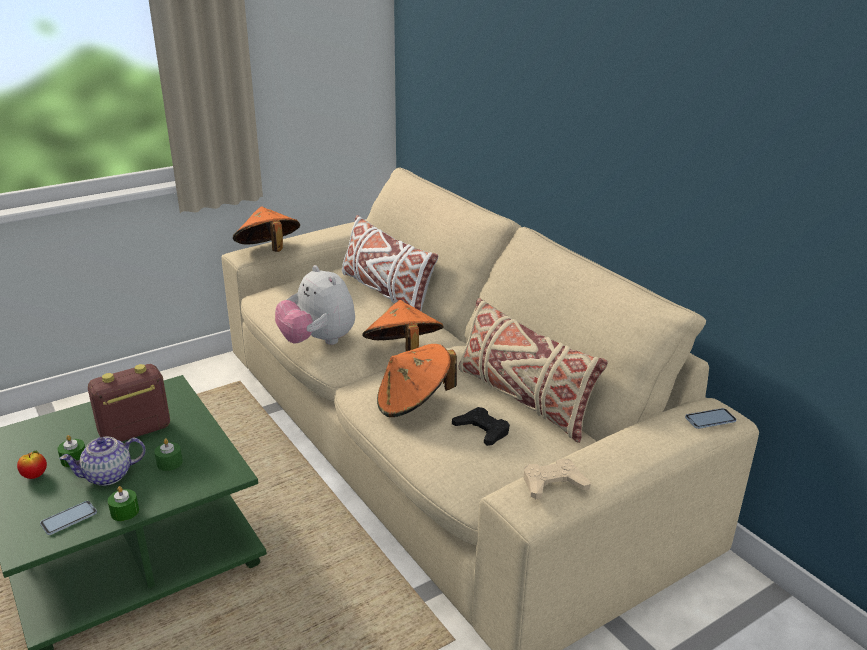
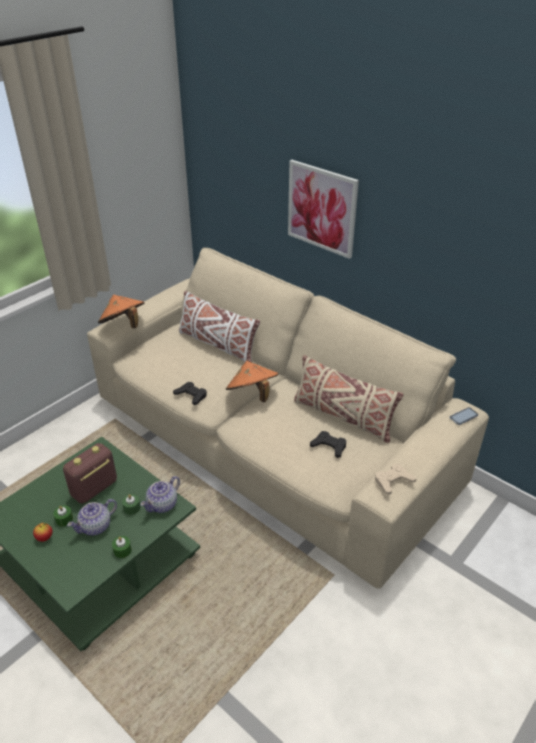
camera: 15 degrees left, 10 degrees up
(69, 519) = (88, 564): phone -> none
(213, 467) = (163, 504): none -> teapot
(318, 341) = (191, 395): plush toy -> black game controller
(413, 403) = (278, 434): orange hat -> none
(542, 99) = (322, 208): none -> picture

